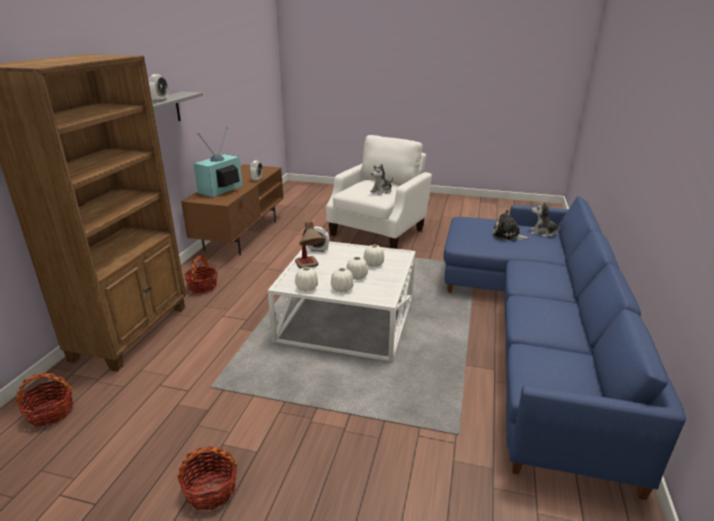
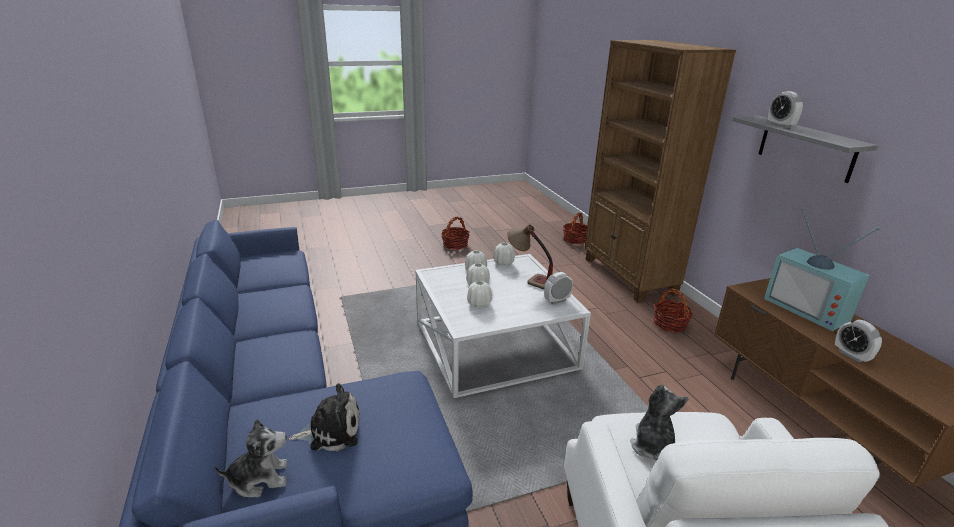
camera: 145 degrees right, 0 degrees up
(221, 190) = (809, 309): television -> television turned 150 degrees clockwise

